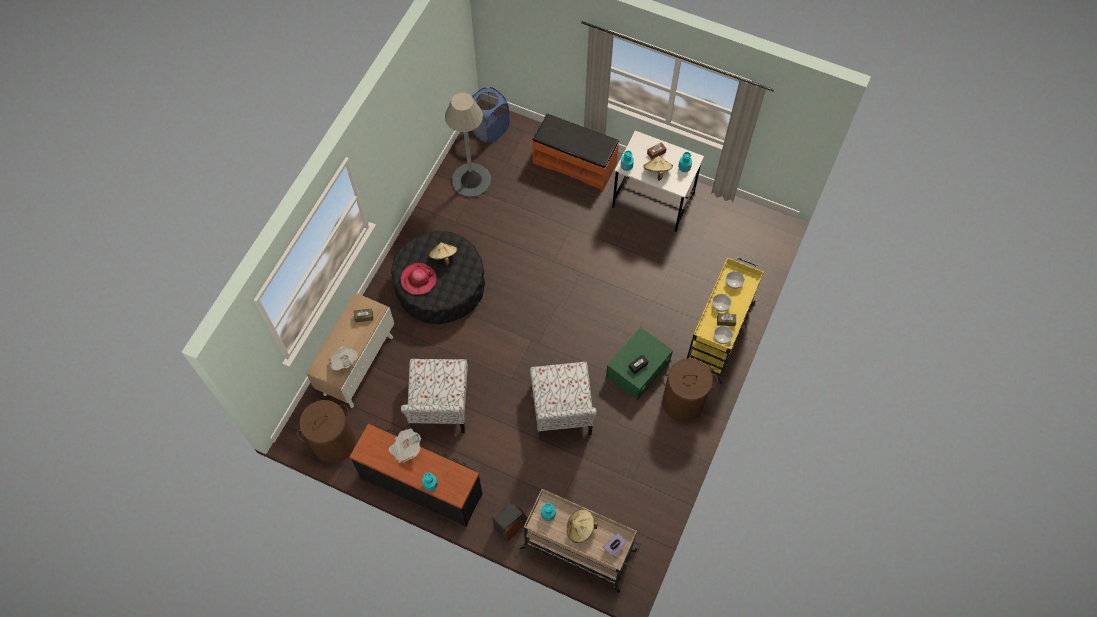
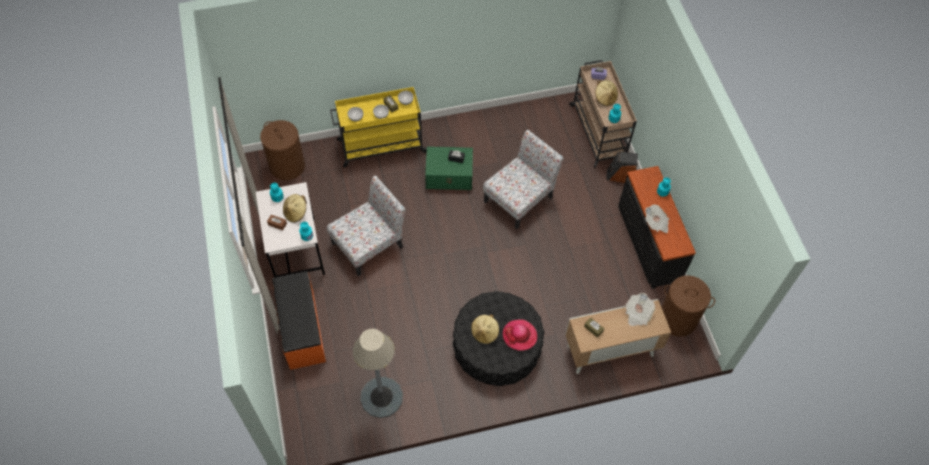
camera: 130 degrees left, 5 degrees down
(439, 405) = (587, 273): chair -> chair (369, 244)
(489, 129) = (316, 423): blue laundry basket -> none
(683, 402) = (450, 136): brown laundry basket -> brown laundry basket (287, 166)

